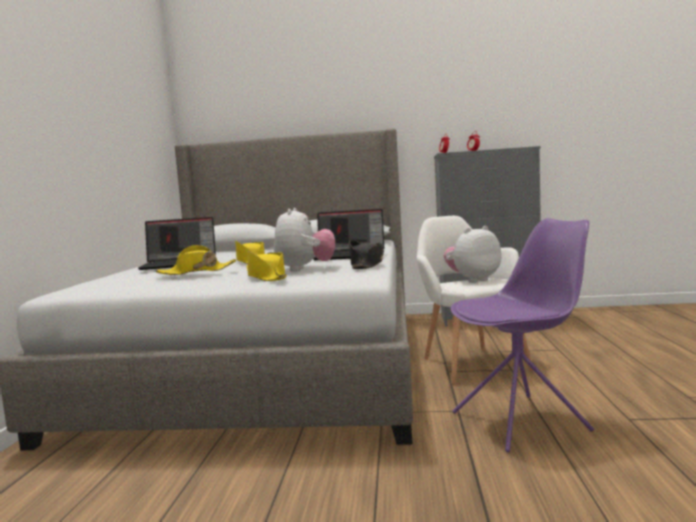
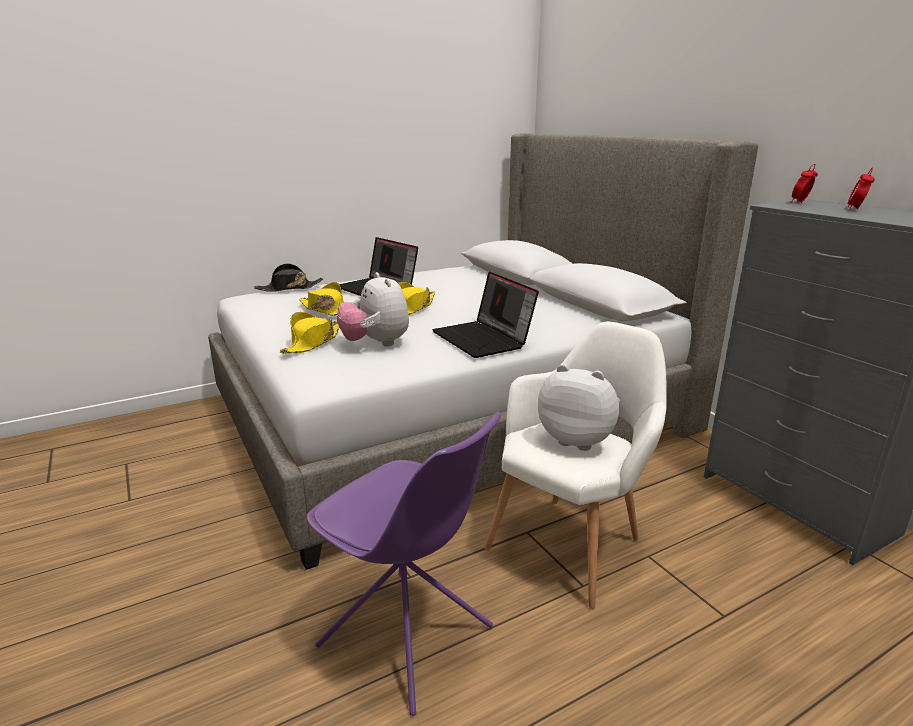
camera: 55 degrees right, 15 degrees up
(305, 269) = (376, 344): plush toy -> plush toy turned 90 degrees clockwise
(366, 265) = (413, 365): black hat -> black hat (289, 288)

